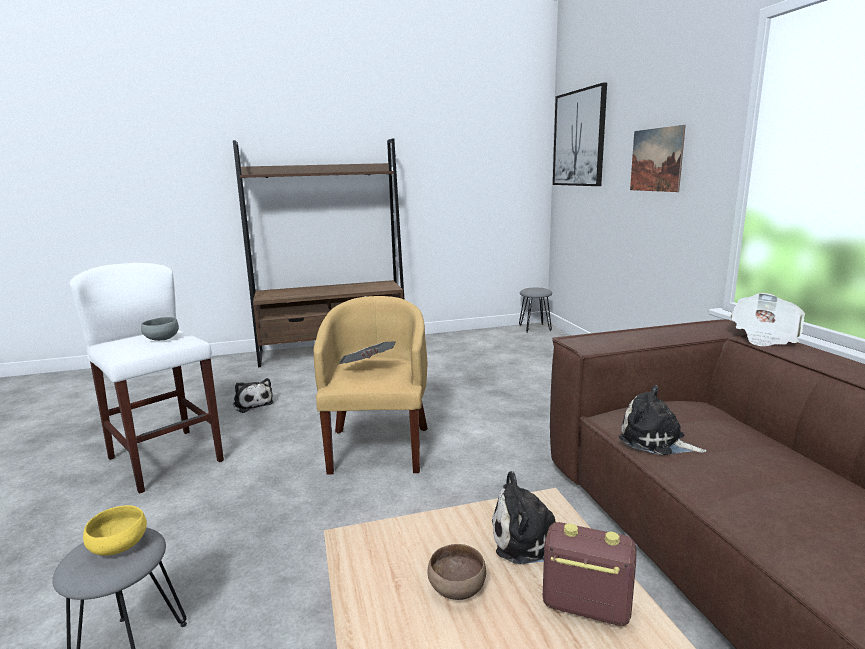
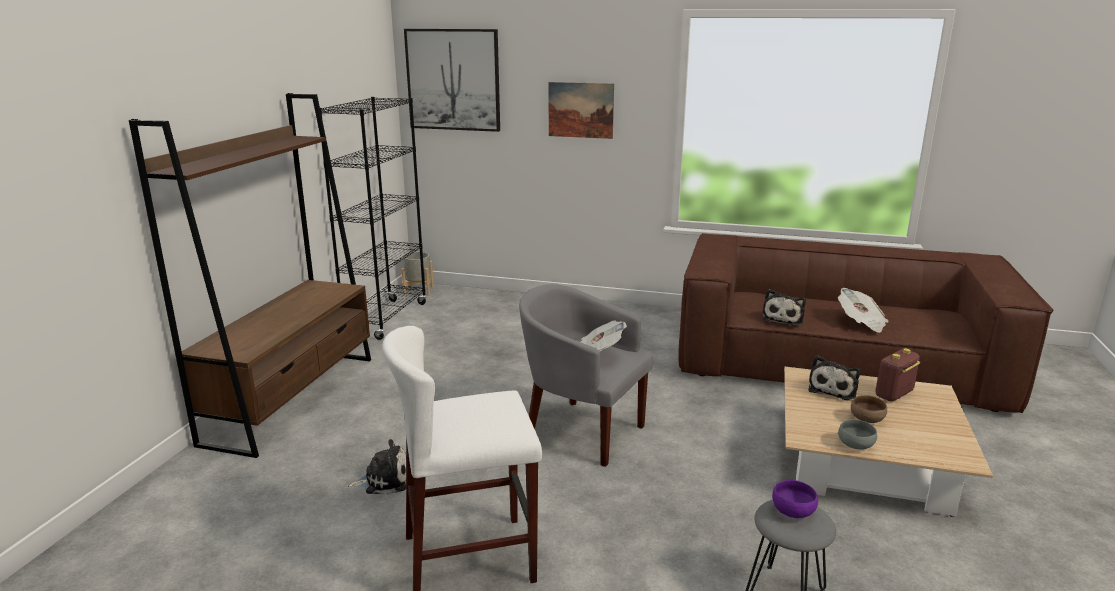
camera: 60 degrees left, 5 degrees up
(120, 547) = (793, 511): yellow bowl -> purple bowl
(161, 339) = (489, 407): grey bowl -> grey bowl (856, 446)
(378, 447) = (581, 431): yellow armchair -> grey armchair
(473, 335) = (386, 319): none -> black bookcase
(534, 328) = (419, 291): grey stool -> grey planter
(656, 441) = (783, 318): plush toy -> plush toy turned 45 degrees counterclockwise
(764, 337) = (746, 239): newspaper -> newspaper (861, 323)

